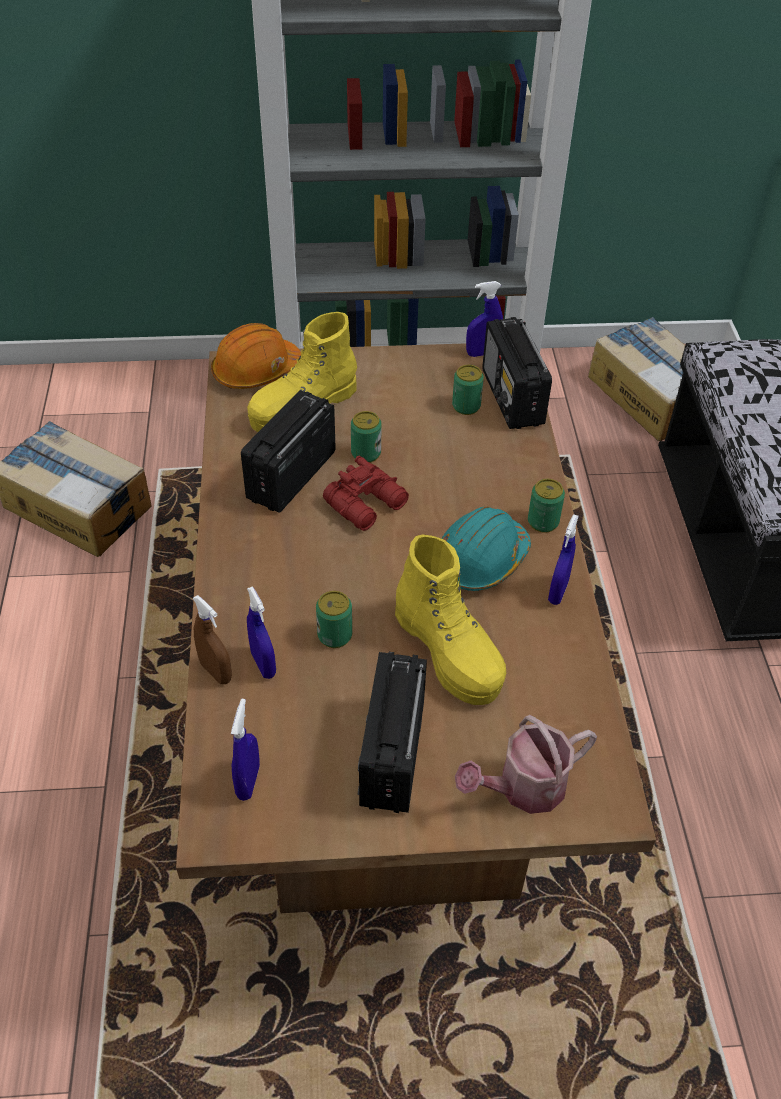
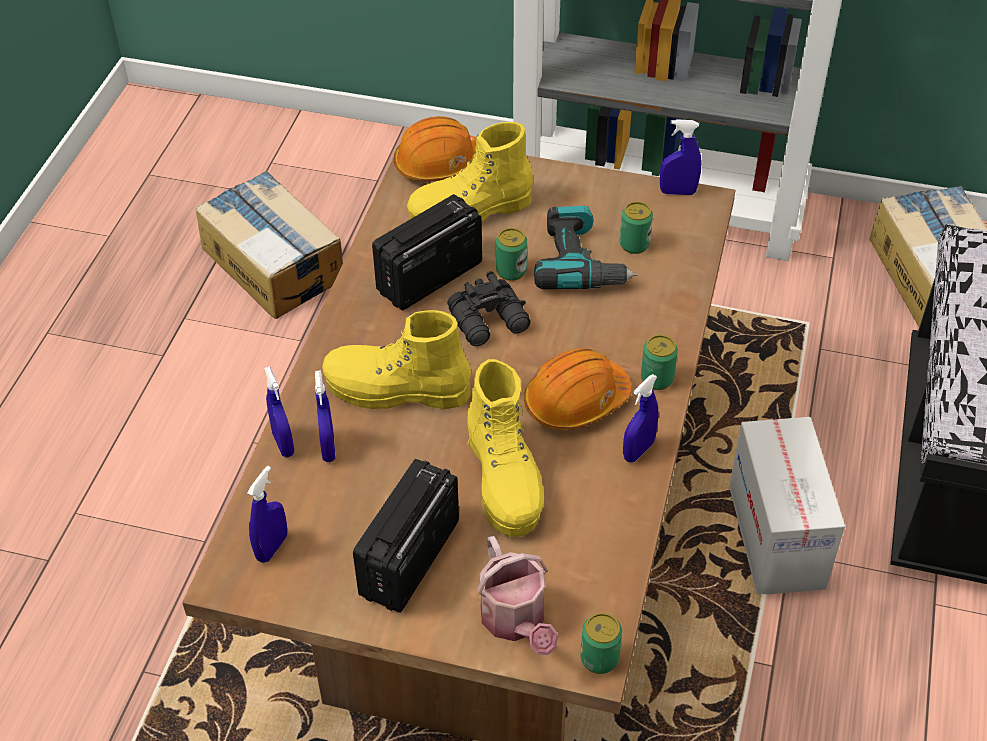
camera: 20 degrees right, 0 degrees up
(216, 672) = (283, 444): brown spray bottle -> blue spray bottle
(307, 590) = (396, 390): none -> yellow boot
(334, 635) = (404, 438): can -> can (599, 658)
(368, 504) = (491, 322): red binoculars -> black binoculars
(426, 433) = (580, 263): none -> power drill
(480, 560) = (575, 401): turquoise hard hat -> orange hard hat
(512, 398) = (686, 246): radio -> none
(523, 788) = (516, 621): watering can -> watering can turned 105 degrees counterclockwise
(619, 642) = (776, 537): none -> cardboard box

